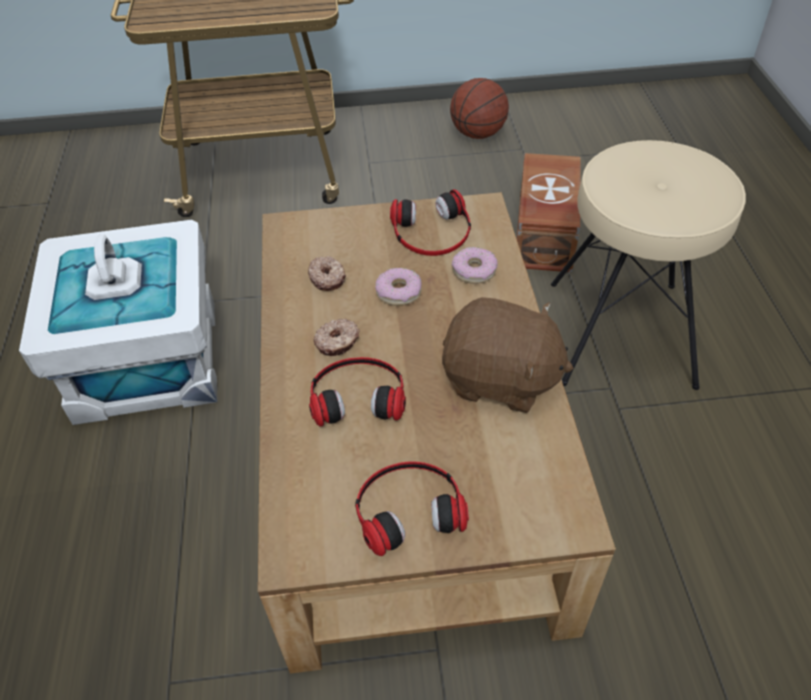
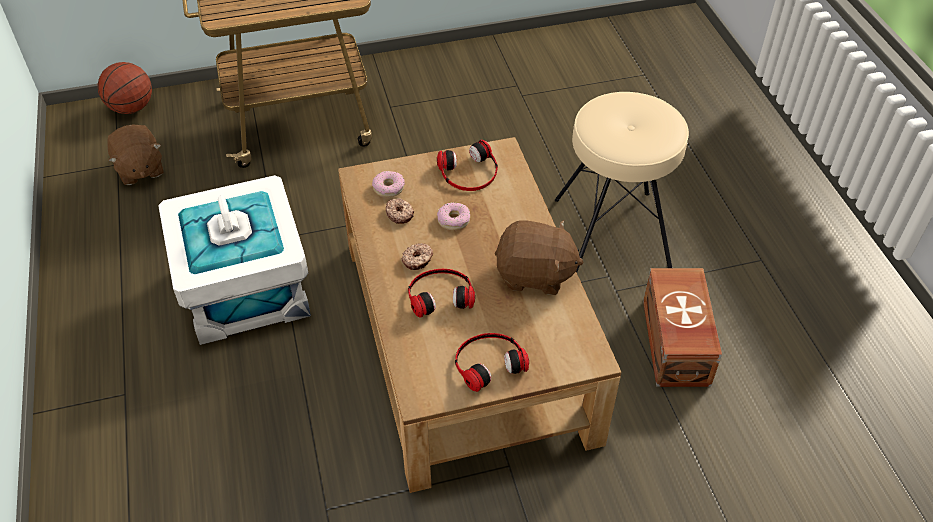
camera: 10 degrees left, 0 degrees up
(70, 210) = (139, 169): none -> brown plush toy
(474, 270) = (504, 199): donut -> donut (388, 188)
(478, 134) = (478, 74): basketball -> basketball (131, 108)
(543, 234) = (543, 158): brown storage box -> brown storage box (674, 343)

